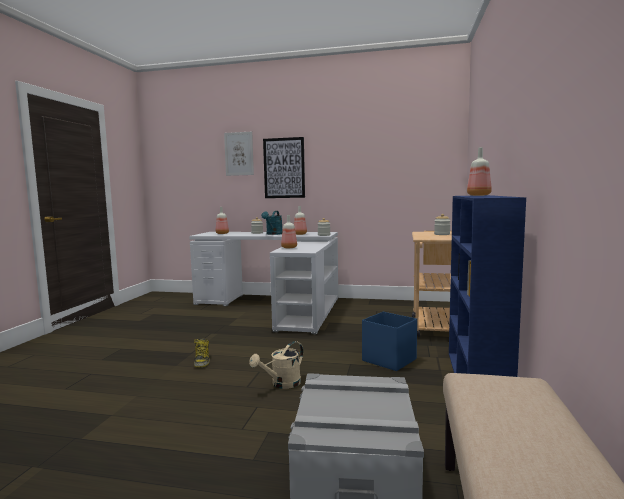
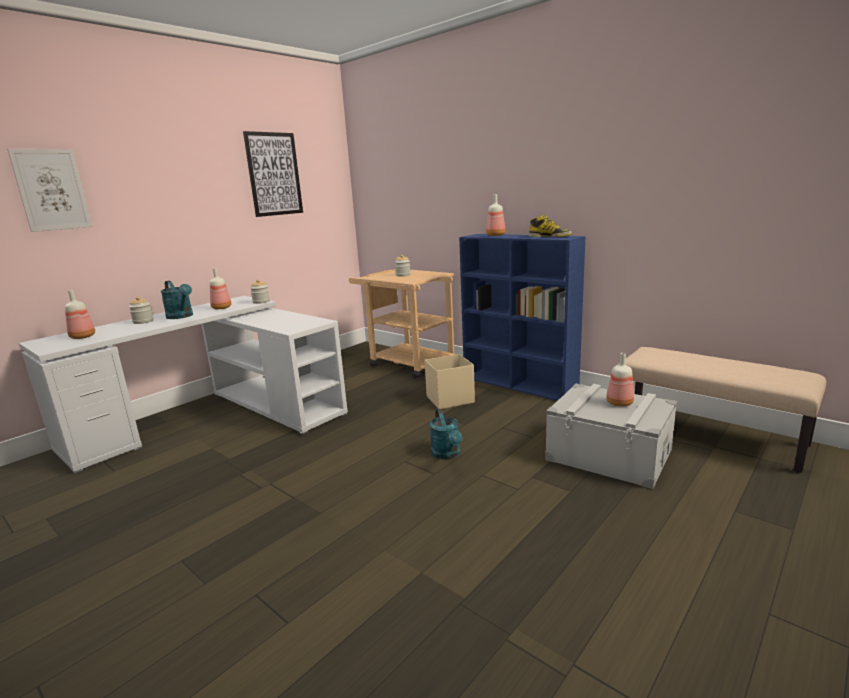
camera: 60 degrees left, 10 degrees up
(202, 361) = (331, 492): boot -> boot (550, 236)
(282, 384) = (447, 455): beige watering can -> turquoise watering can
(284, 168) = (146, 212): picture -> picture (274, 174)
(288, 247) = (275, 325): bottle -> bottle (619, 403)
(388, 359) = (449, 399): blue storage box -> beige storage box

